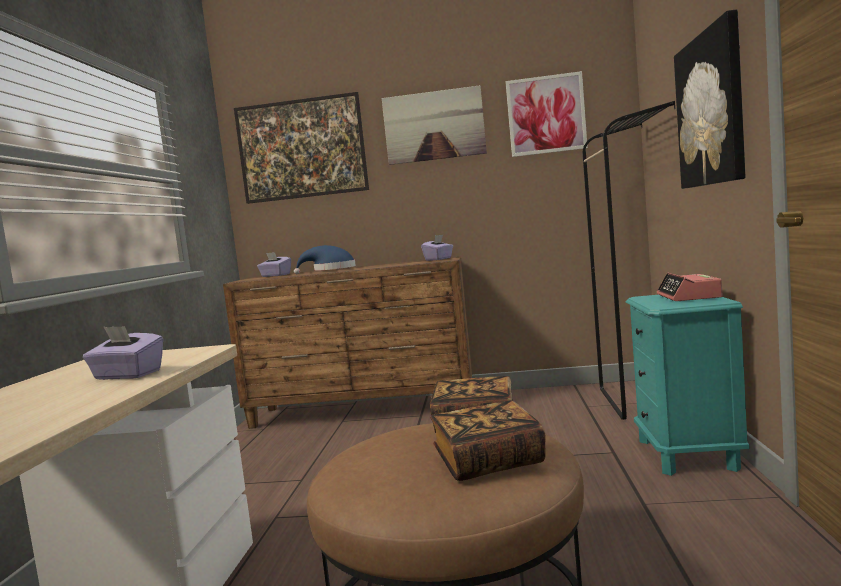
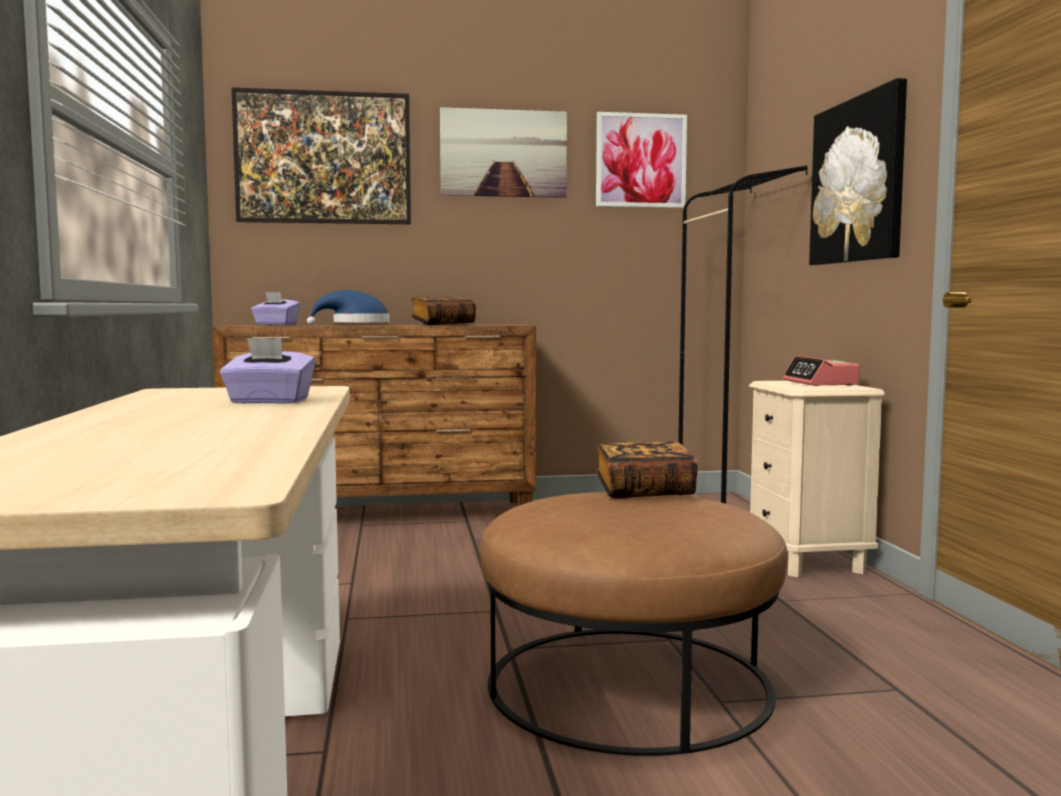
camera: 15 degrees left, 0 degrees up
(439, 259) = (499, 324): purple tissue box -> none
(488, 462) = (695, 517): book -> book (443, 324)
(687, 454) = (806, 560): turquoise nightstand -> beige nightstand

